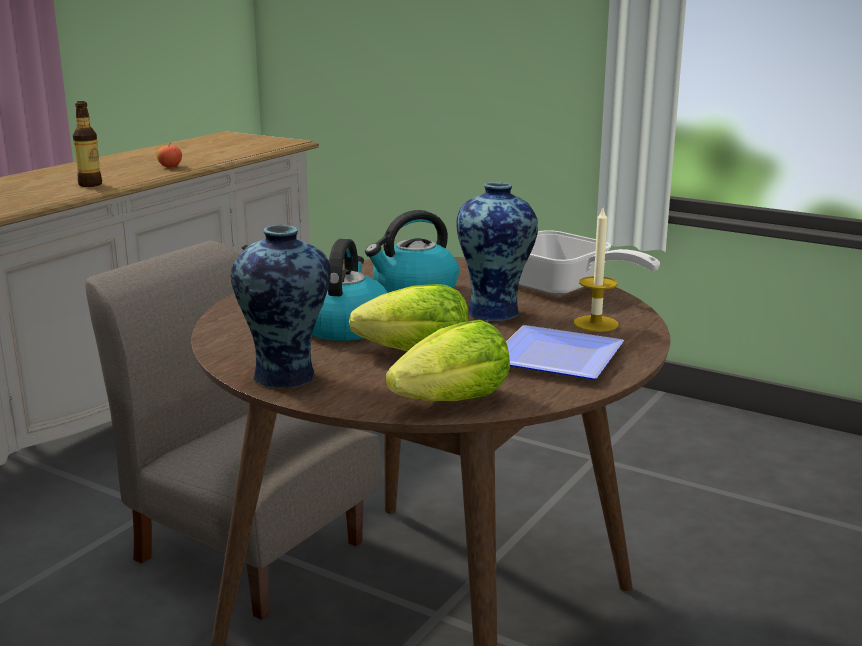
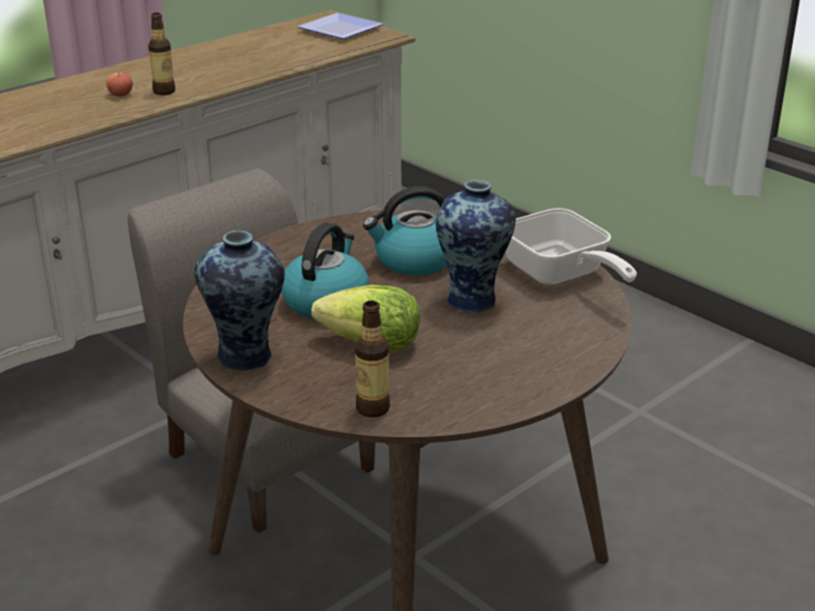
camera: 15 degrees right, 10 degrees up
(170, 166) = (249, 68): apple -> apple (120, 94)
(454, 401) = (373, 408): lettuce -> bottle
(561, 357) = (500, 368): plate -> plate (343, 30)
(596, 324) = (560, 328): candle -> none

